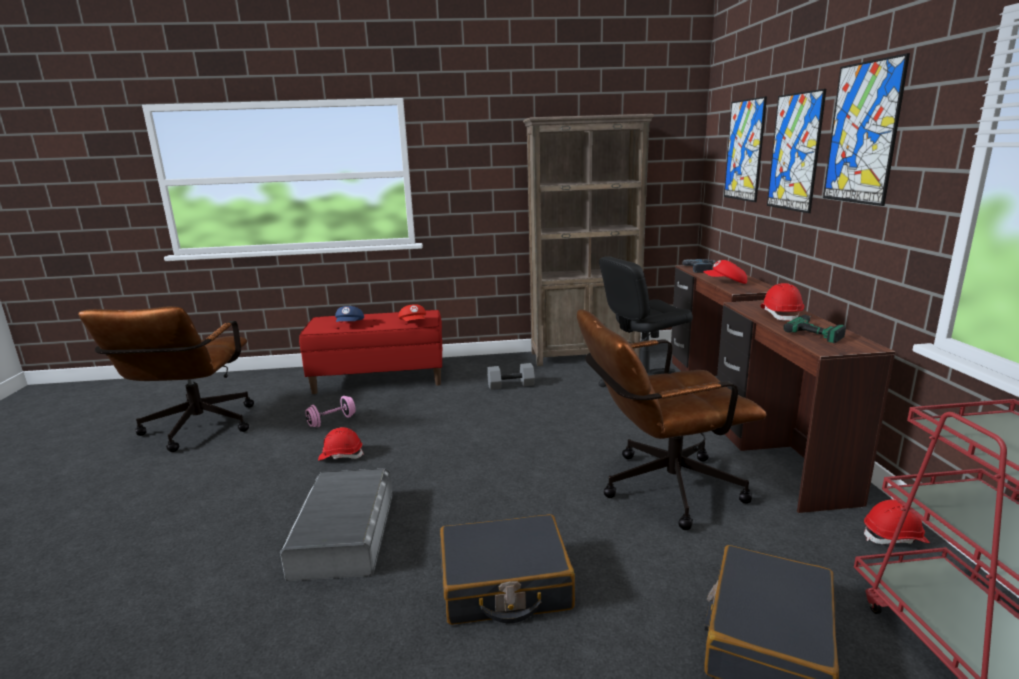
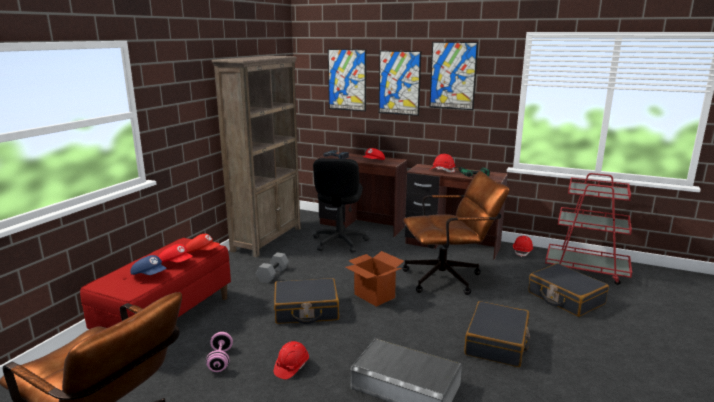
camera: 60 degrees left, 0 degrees up
(381, 324) = (176, 263): none -> red cap
(455, 425) = (306, 310): none -> black suitcase
(532, 451) = (374, 296): none -> cardboard box
(659, 488) = (449, 278): brown office chair -> brown office chair turned 120 degrees counterclockwise

